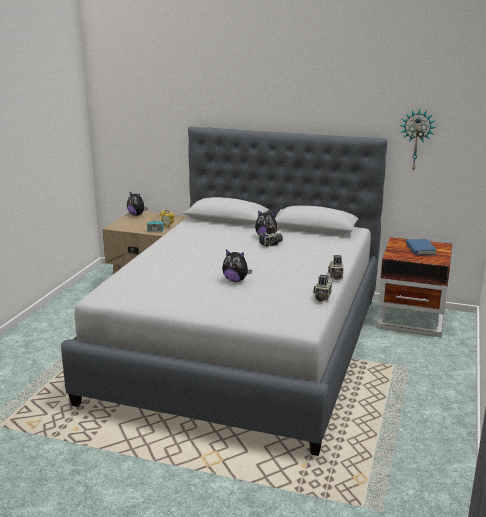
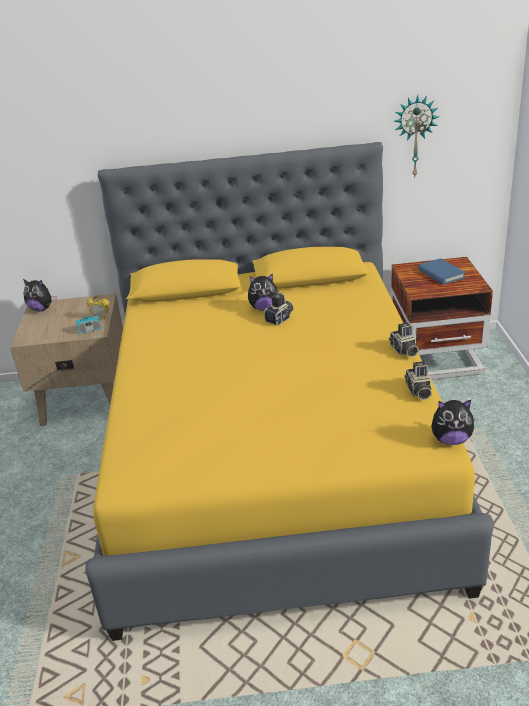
camera: 20 degrees left, 10 degrees up
(236, 280) = (287, 394): plush toy -> plush toy (451, 440)
(243, 346) = (274, 459): grey bed -> yellow bed

